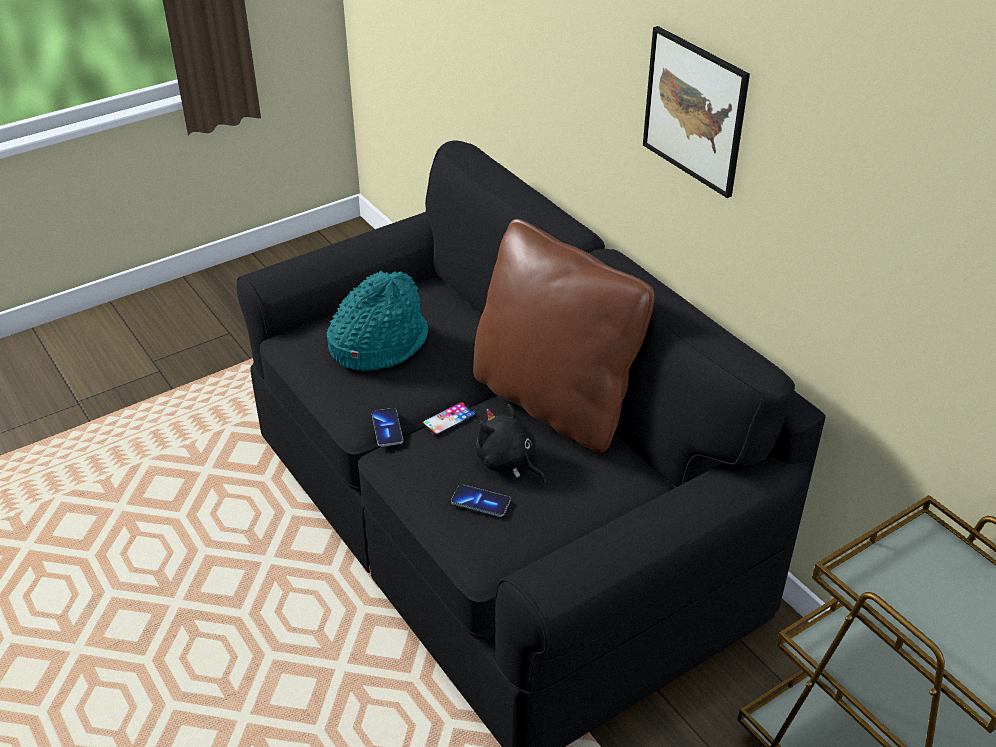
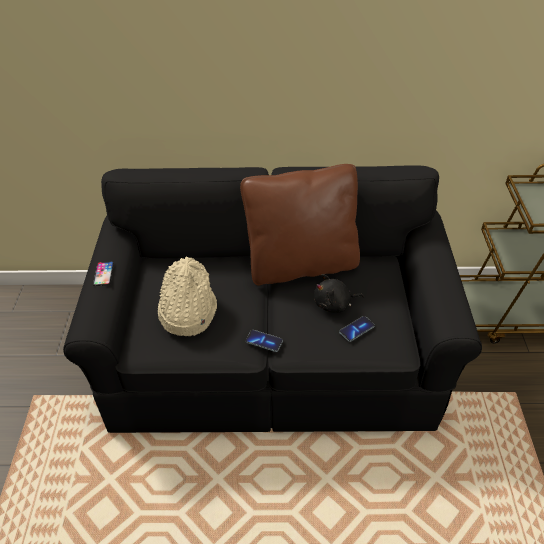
camera: 55 degrees left, 5 degrees up
(378, 344) = (187, 311): turquoise hat -> beige hat
(449, 419) = (280, 311): phone -> phone (103, 273)
(694, 111) = (305, 62): picture -> none

